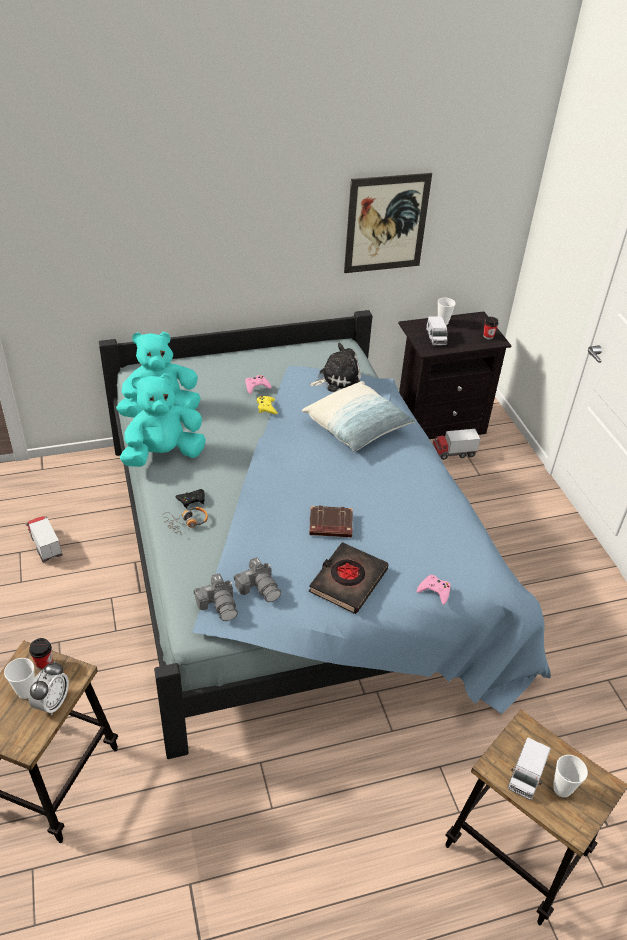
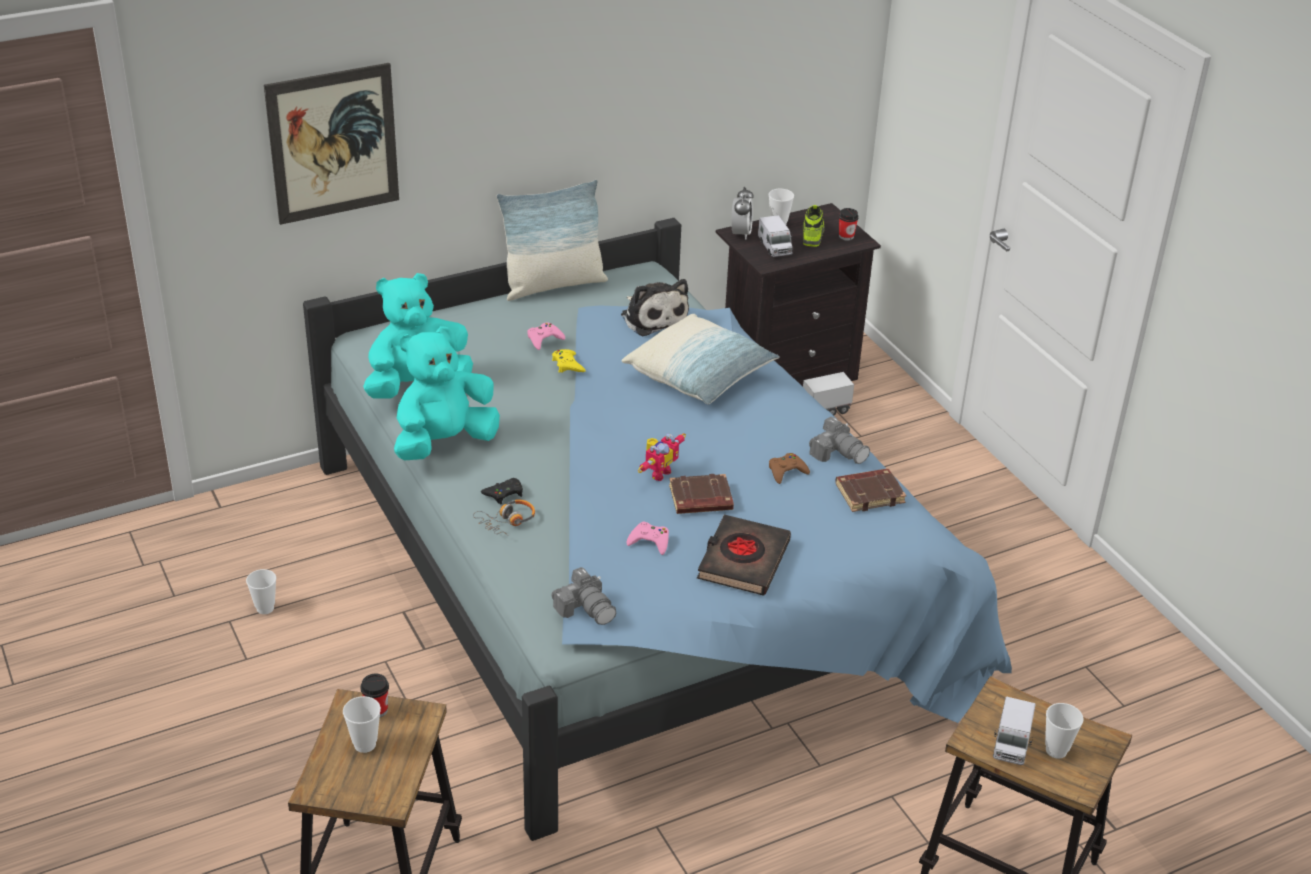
camera: 10 degrees left, 5 degrees down
(46, 546) = (265, 608): toy truck -> cup
(52, 703) = (404, 752): alarm clock -> alarm clock (740, 234)
(259, 587) = (631, 583): camera -> camera (838, 453)
(277, 348) = (553, 285): none -> pillow
(305, 499) = (657, 472): none -> toy robot
(337, 379) = (653, 317): plush toy -> plush toy turned 90 degrees clockwise
(386, 223) = (690, 94): picture -> picture (333, 143)
(400, 511) = (786, 471): none -> brown game controller
(435, 591) = (856, 557): pink game controller -> pink game controller (650, 541)
(458, 538) = (870, 493): none -> brown book
(464, 331) = (812, 234): none -> shoe

